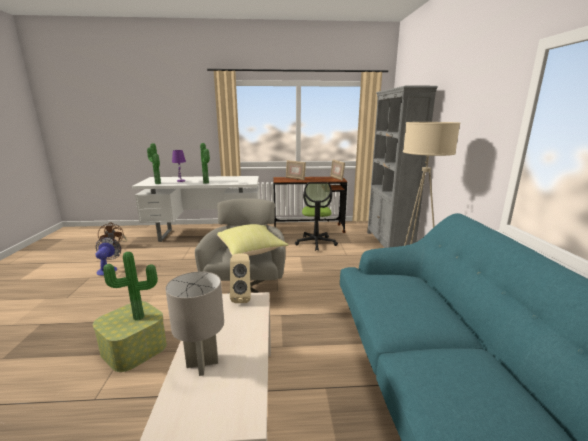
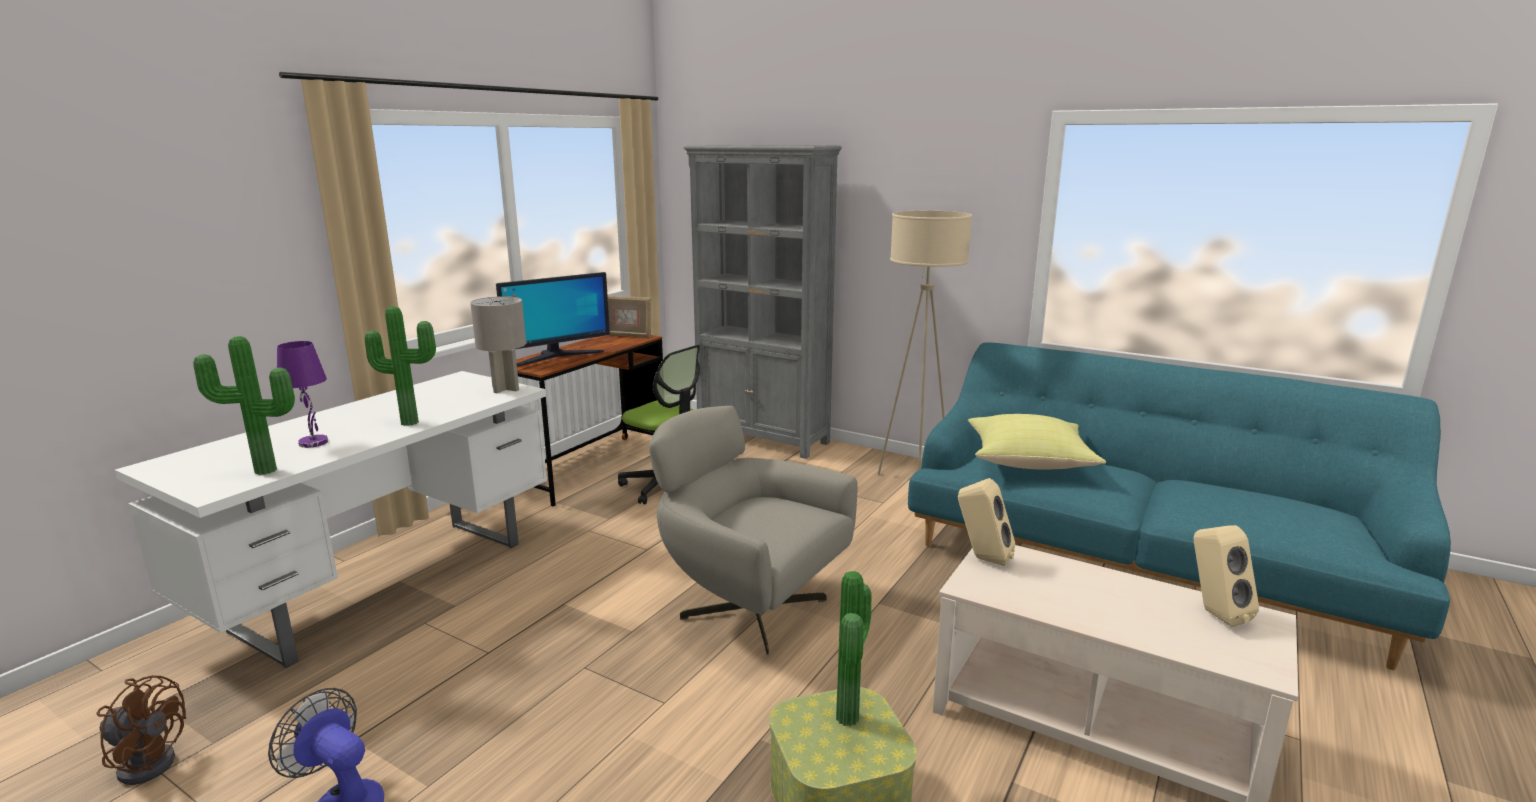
camera: 55 degrees left, 0 degrees up
(203, 363) = (1151, 625): grey table lamp -> grey table lamp (505, 388)
(235, 390) = (1213, 614): none -> beige speaker
(251, 251) = (788, 514): yellow pillow -> yellow pillow (1029, 462)
(295, 178) = (557, 356): picture frame -> monitor

